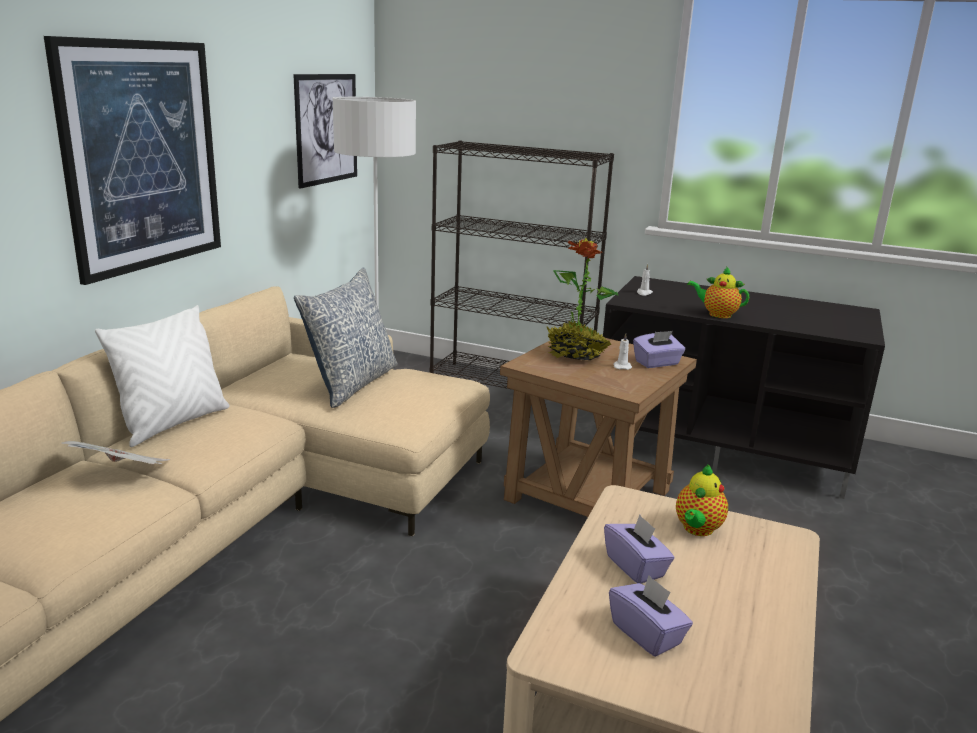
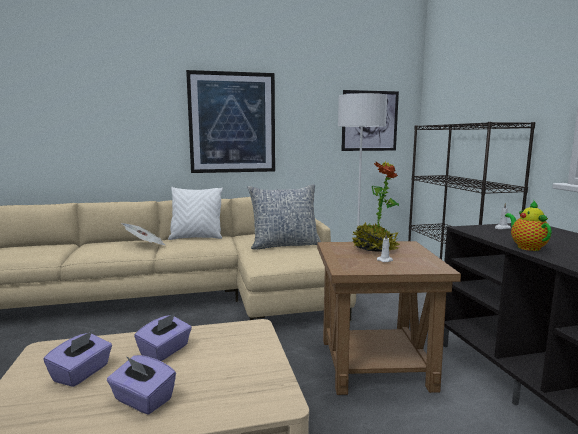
camera: 55 degrees right, 10 degrees down
(657, 363) = (417, 266): purple tissue box -> purple tissue box (142, 400)
(697, 529) = (242, 359): teapot -> none

